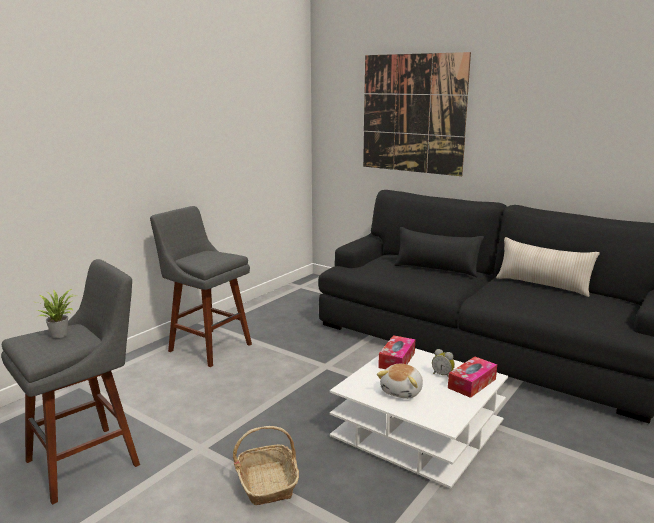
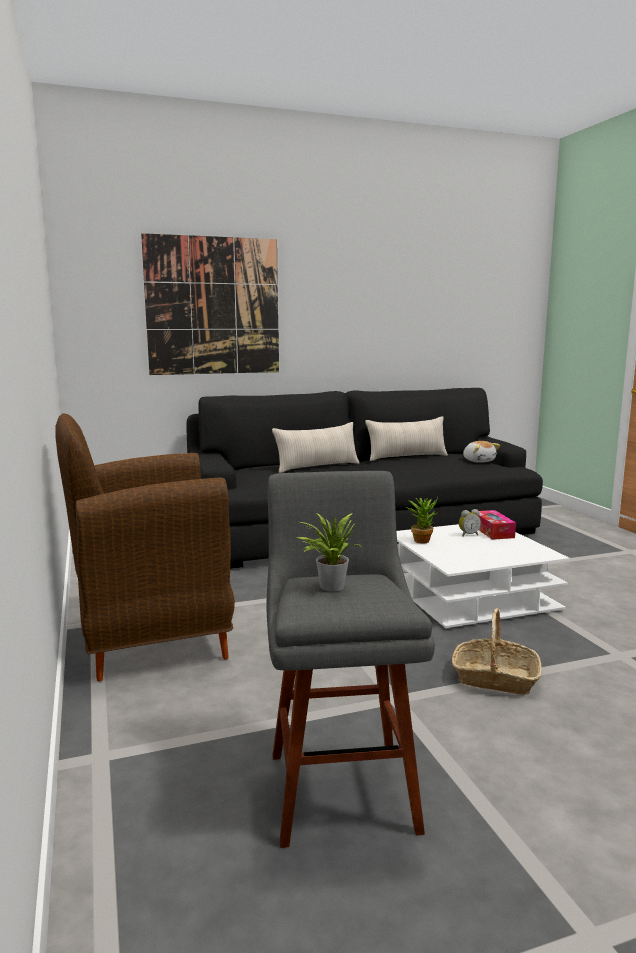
camera: 55 degrees left, 5 degrees down
(207, 346) = (151, 639): grey stool -> brown armchair
(397, 360) = (422, 540): tissue box -> potted plant
(402, 391) = (481, 552): plush toy -> plush toy (479, 461)
(436, 269) = (317, 467): black pillow -> beige pillow

